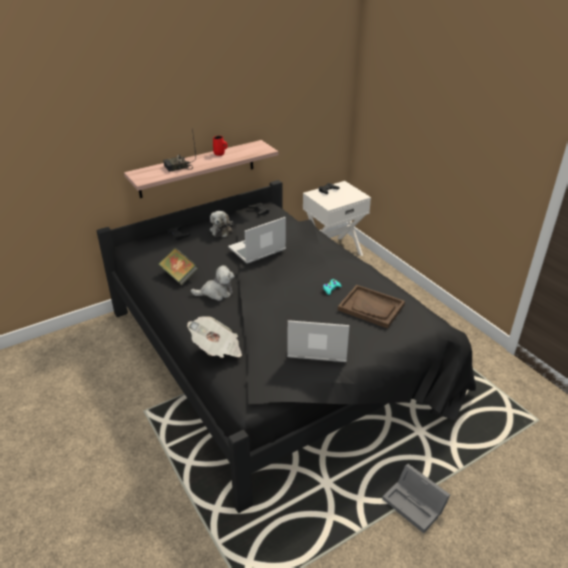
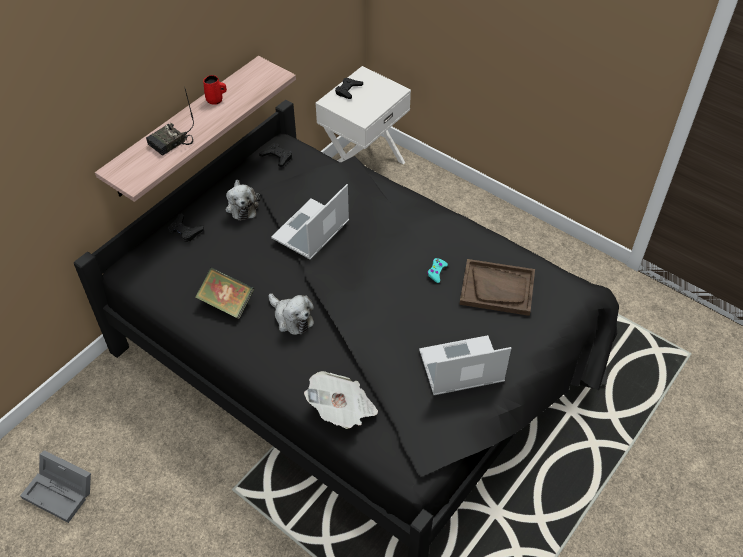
camera: 20 degrees left, 15 degrees up
(216, 292) = (292, 318): plush toy -> plush toy turned 75 degrees clockwise
(415, 504) = (600, 504): grey storage box -> grey storage box (61, 492)

